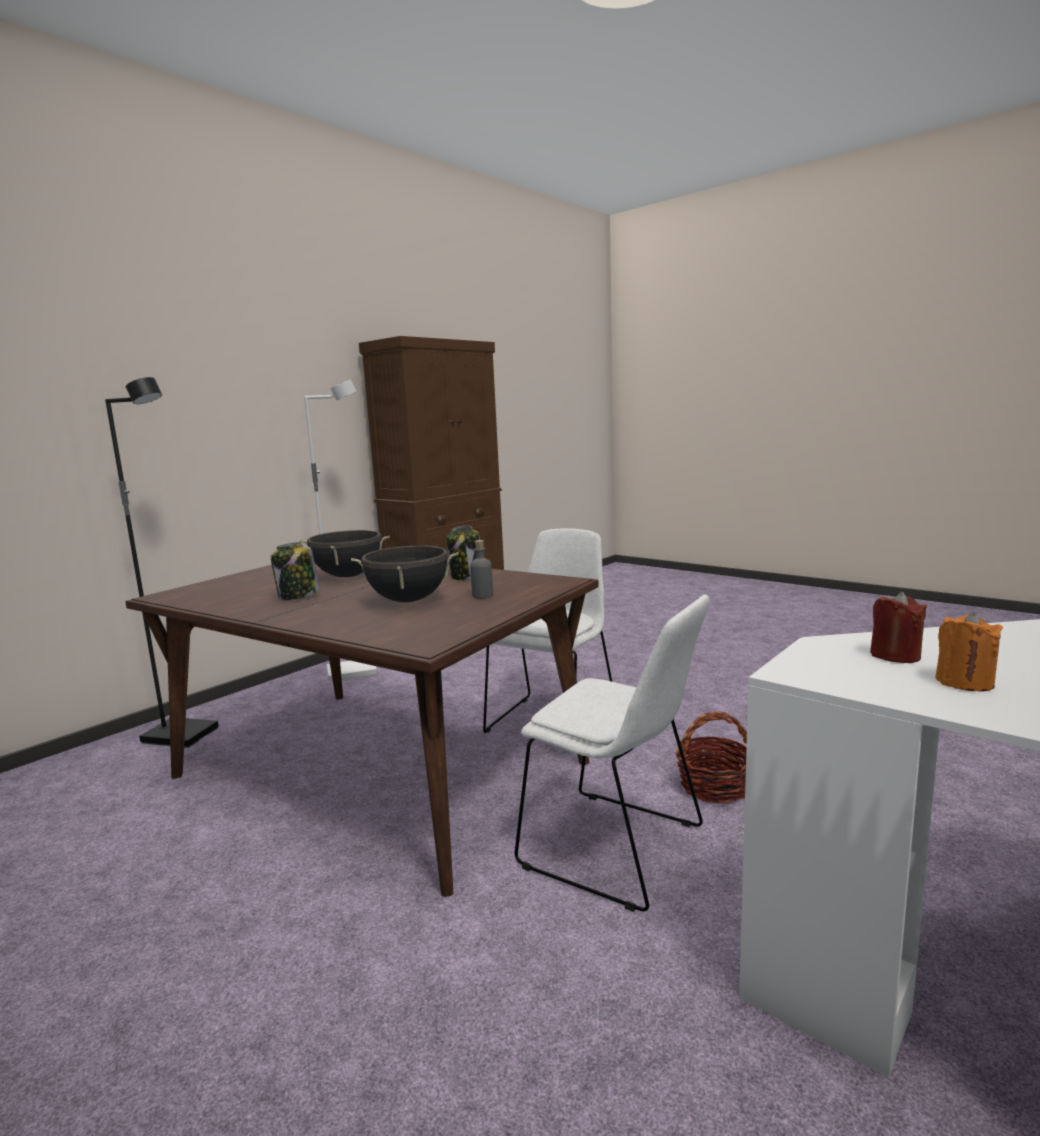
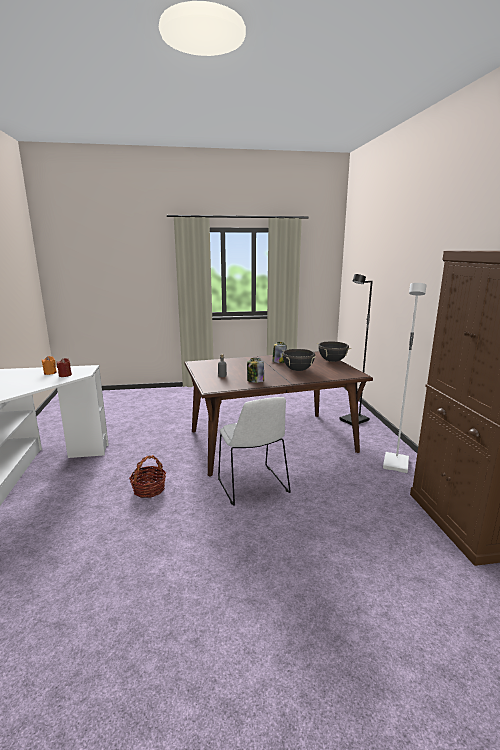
camera: 130 degrees right, 5 degrees up
(408, 600) = (240, 369): black cooking pot -> black cooking pot (332, 361)
(618, 849) = (163, 456): white chair -> none

